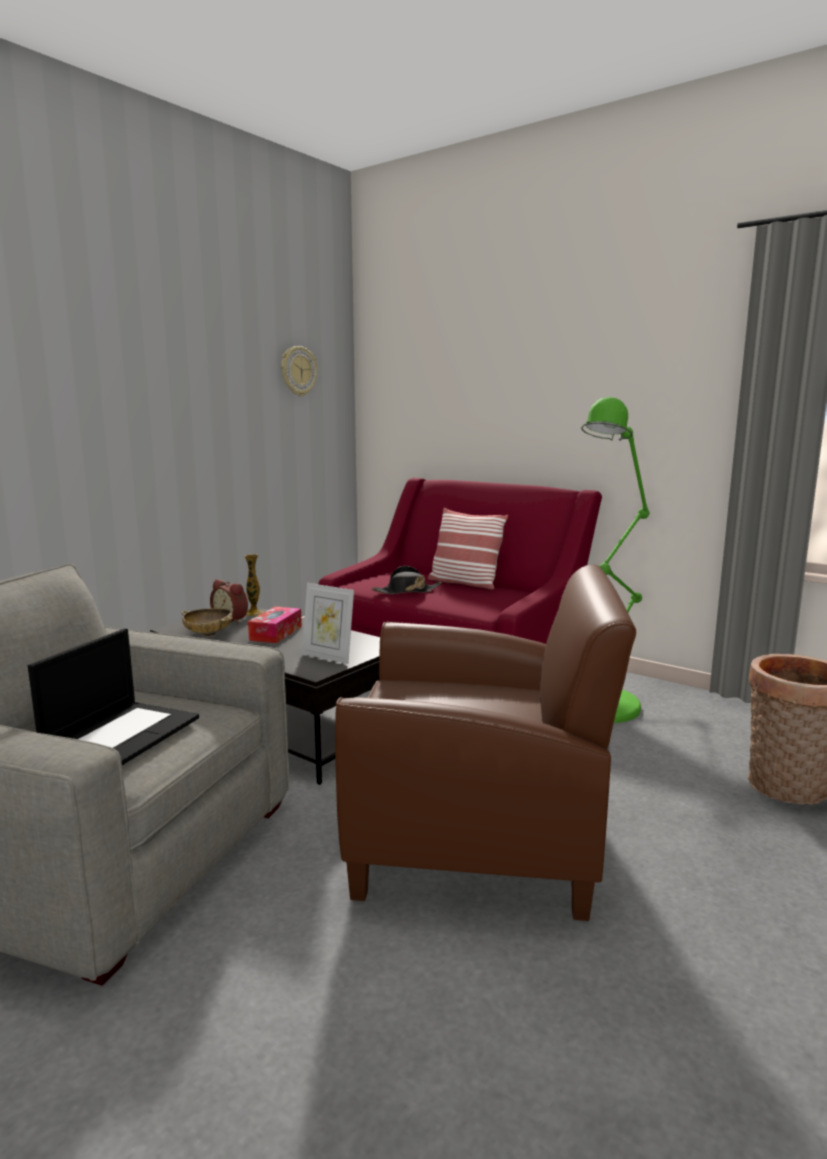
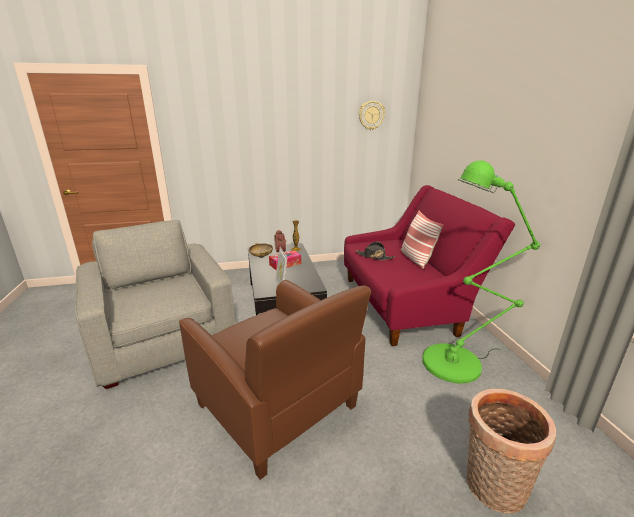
camera: 40 degrees right, 10 degrees up
(123, 734) = (147, 299): laptop -> none

